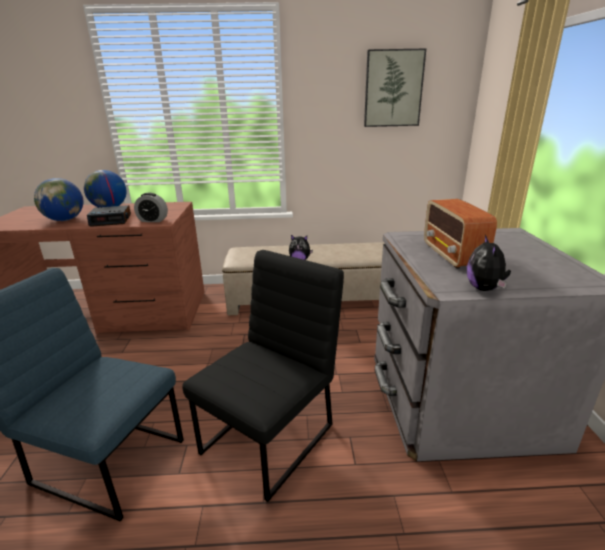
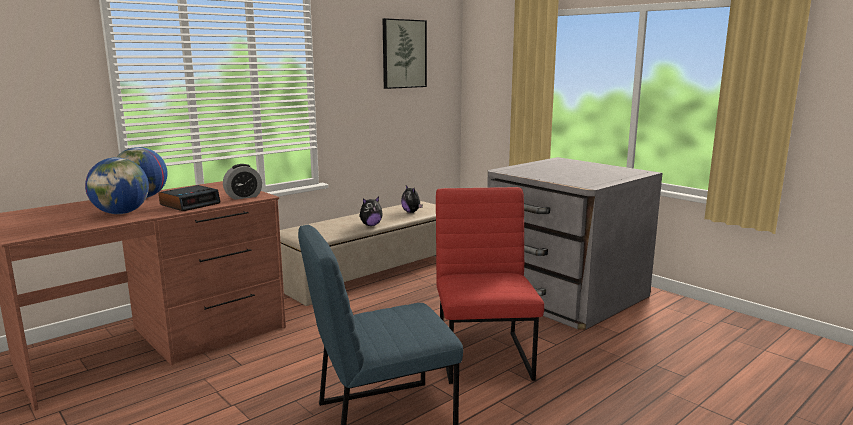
camera: 40 degrees left, 10 degrees down
(271, 436) = (484, 355): black chair -> red chair
(453, 255) = (556, 173): radio -> none
(484, 289) = (604, 182): plush toy -> plush toy (411, 212)

